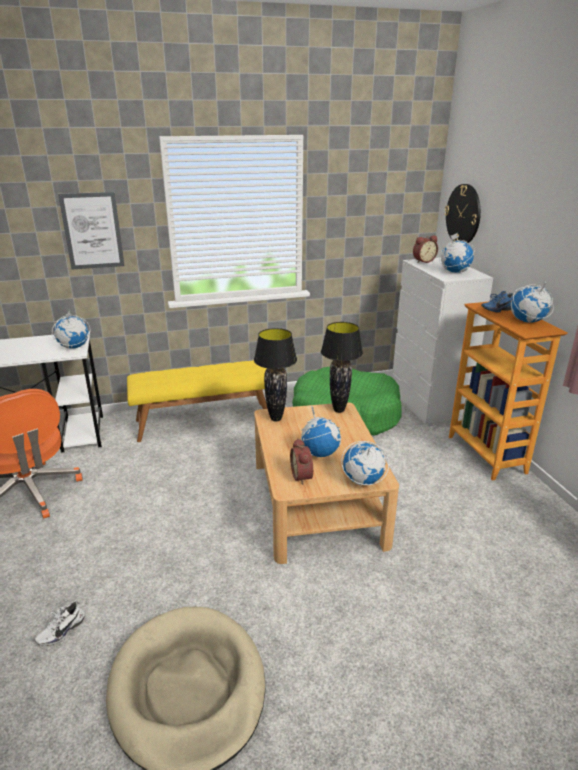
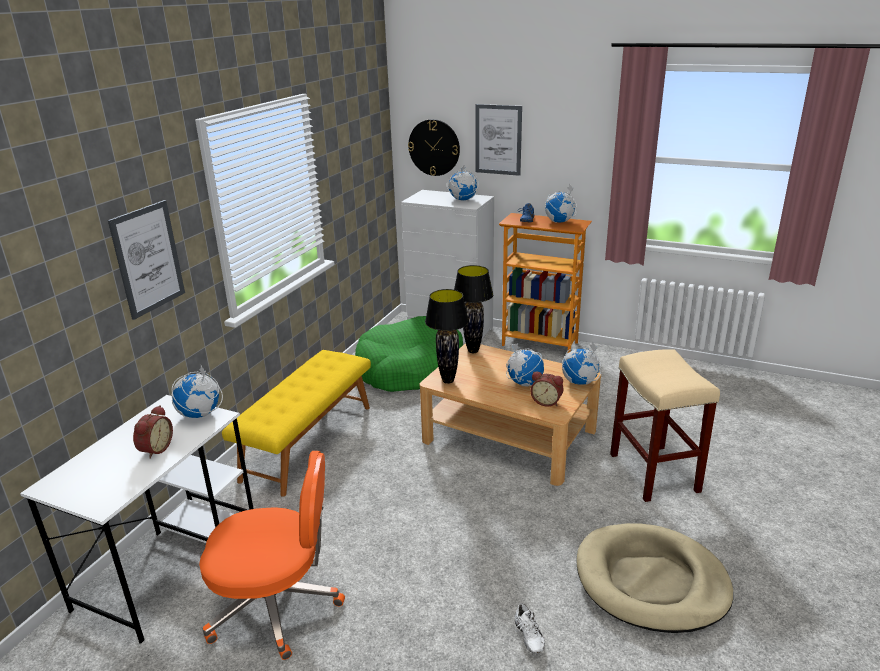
camera: 50 degrees left, 0 degrees up
(368, 623) = (655, 473): none -> beige stool
(423, 261) = (418, 198): alarm clock -> alarm clock (155, 449)
(509, 214) = (498, 140): none -> picture

